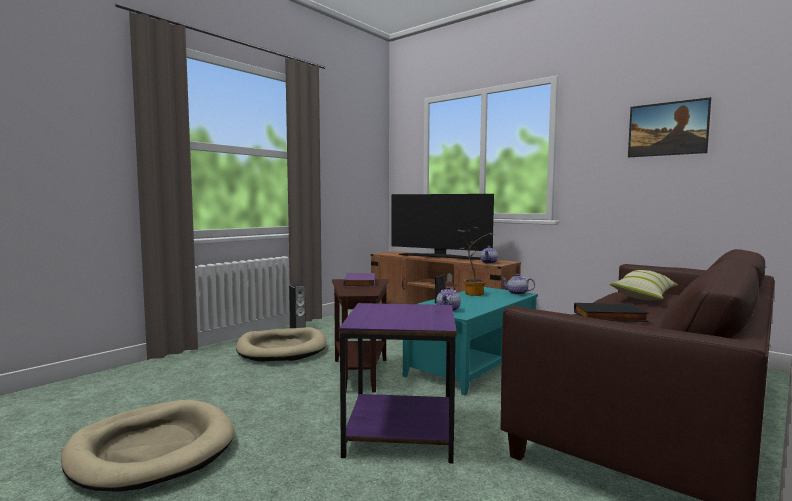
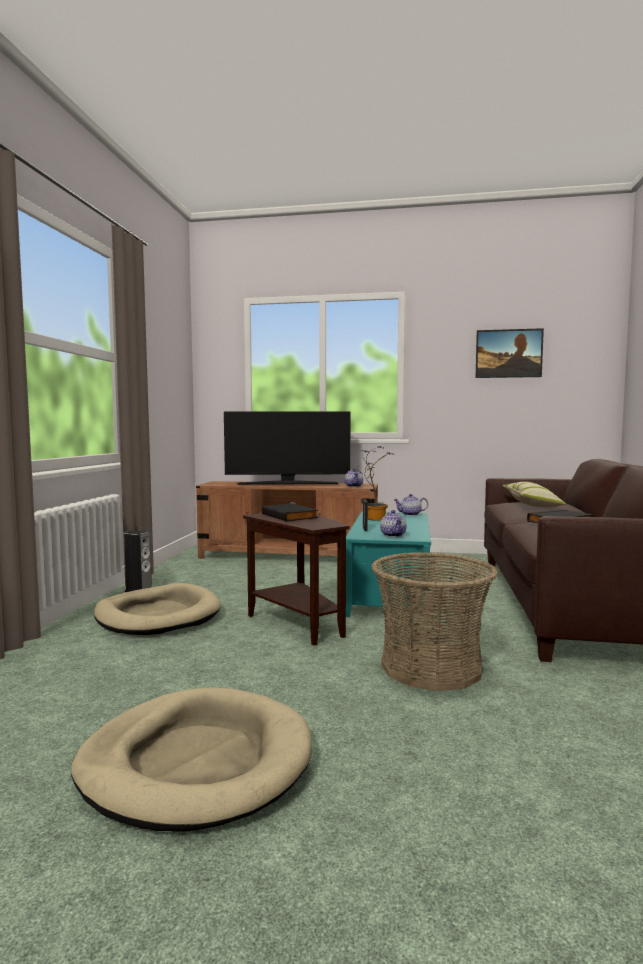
camera: 30 degrees left, 0 degrees up
(361, 283) = (290, 516): purple book -> black book
(402, 433) = (431, 667): purple side table -> basket

